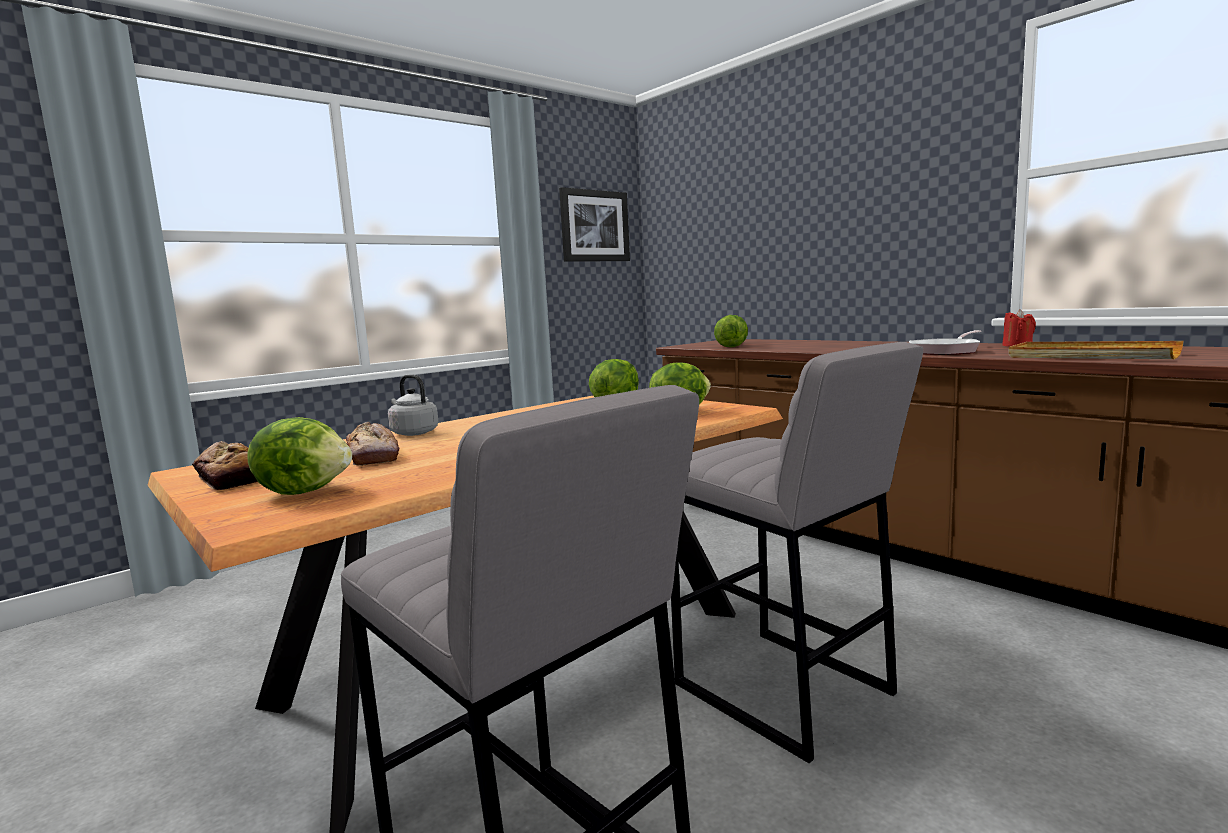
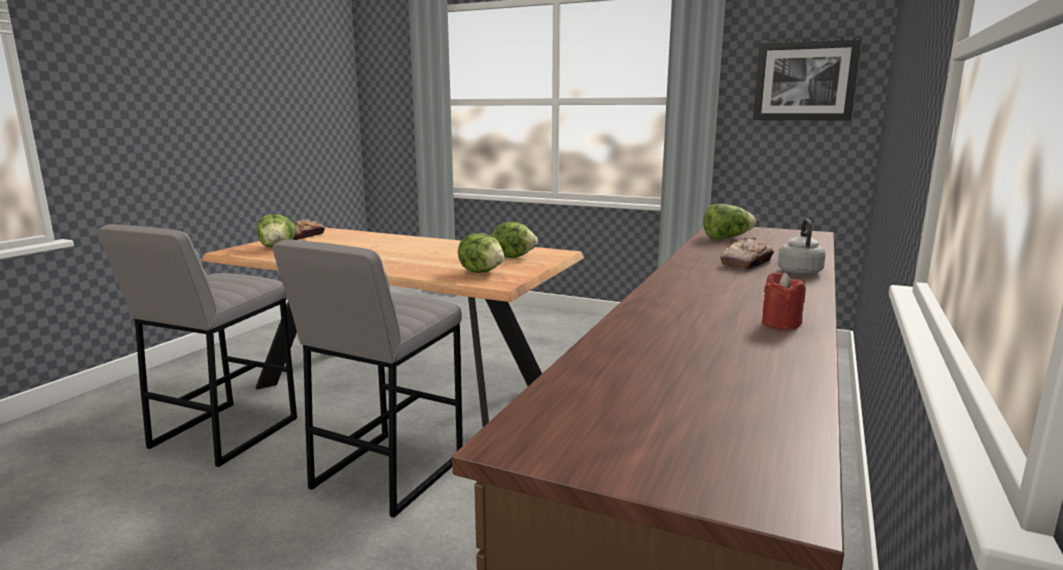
camera: 65 degrees right, 5 degrees up
(373, 456) = (343, 243): bread -> bread (746, 263)
(413, 433) = (403, 239): grey kettle -> grey kettle (799, 271)
(946, 351) = (688, 297): frying pan -> none
(1090, 356) = (639, 345): beige tray -> none

